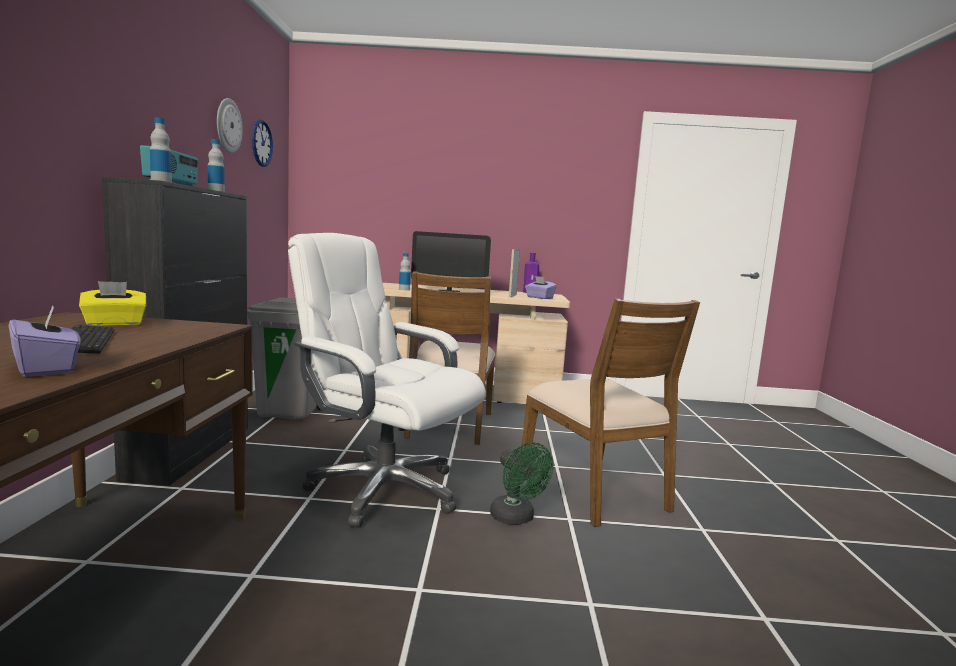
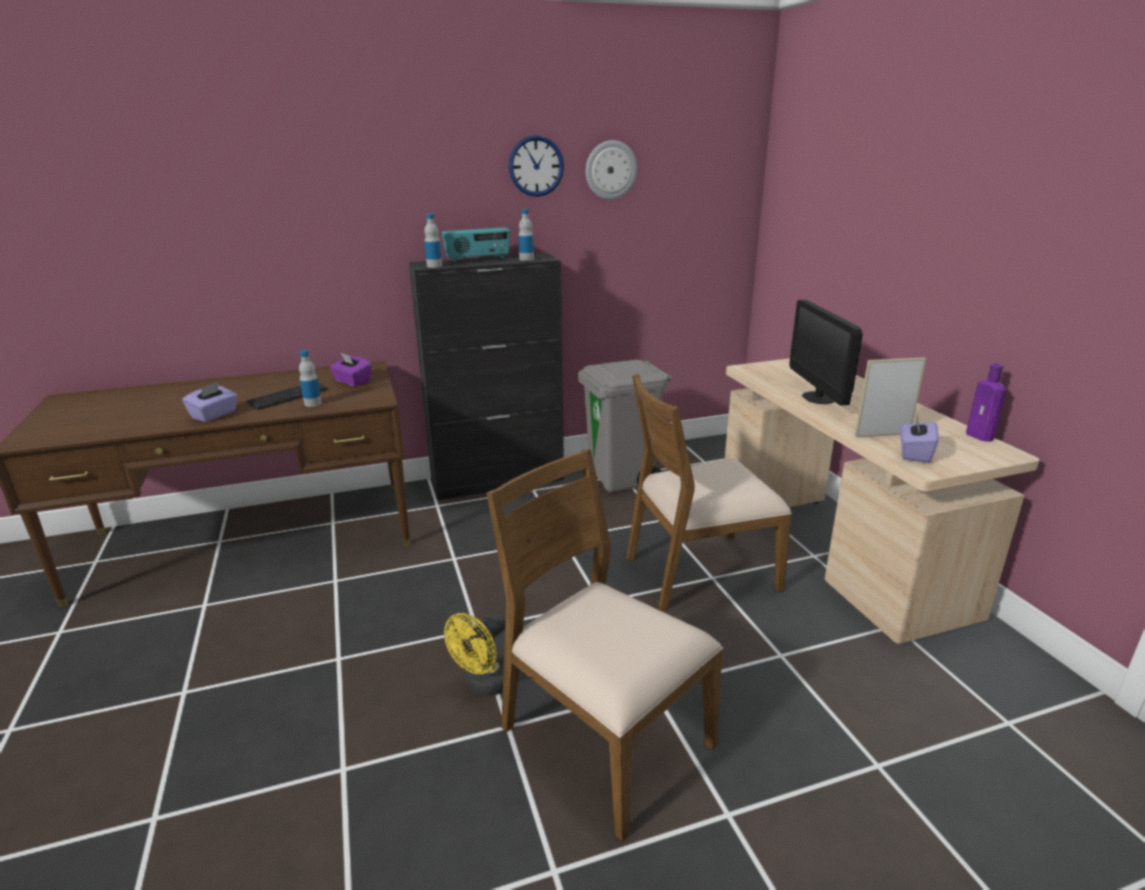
camera: 70 degrees right, 15 degrees up
(114, 324) = (352, 382): yellow tissue box -> purple tissue box
(261, 143) = (686, 172): wall clock -> wall clock (536, 166)
(383, 489) = (493, 587): white office chair -> none
(404, 289) = (764, 380): bottle -> bottle (313, 403)
(516, 518) = (484, 684): green fan -> yellow fan
(594, 490) = (603, 737): brown chair -> brown chair turned 90 degrees clockwise

